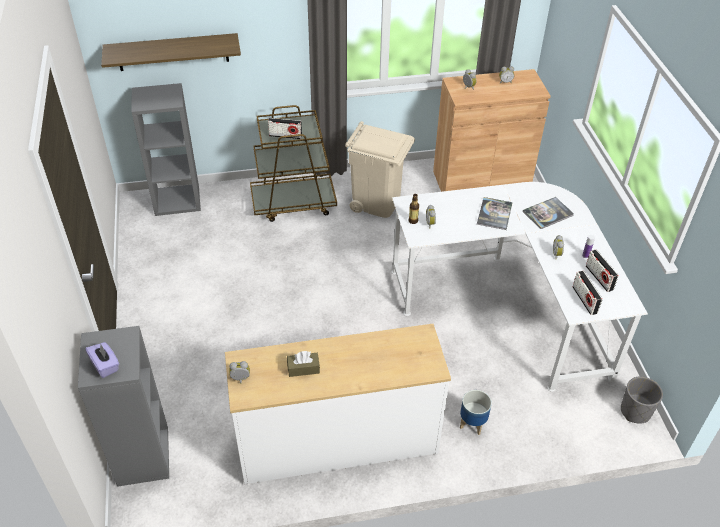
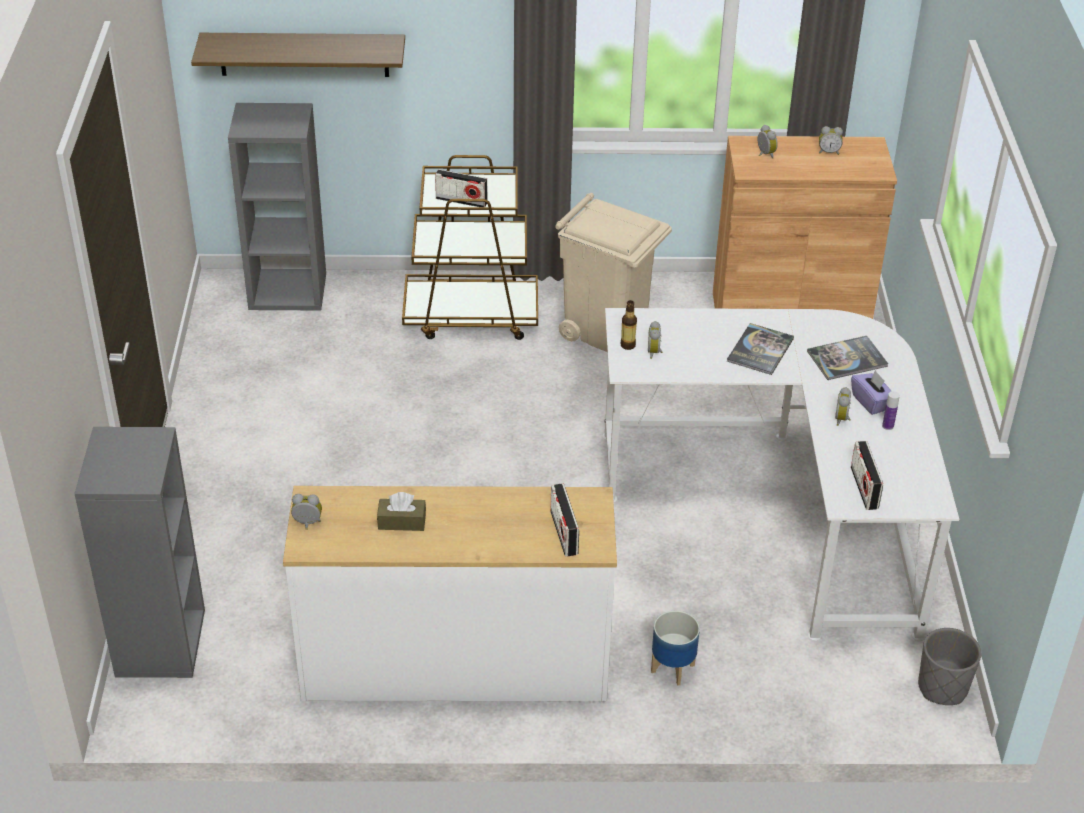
camera: 10 degrees right, 5 degrees down
(105, 365) = (117, 471): purple tissue box -> purple tissue box (871, 402)
(599, 278) = (898, 460): radio -> radio (564, 533)

